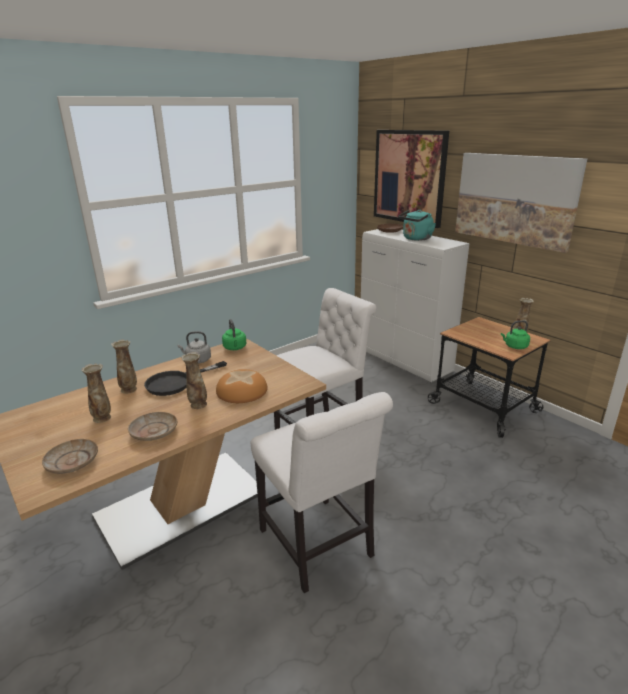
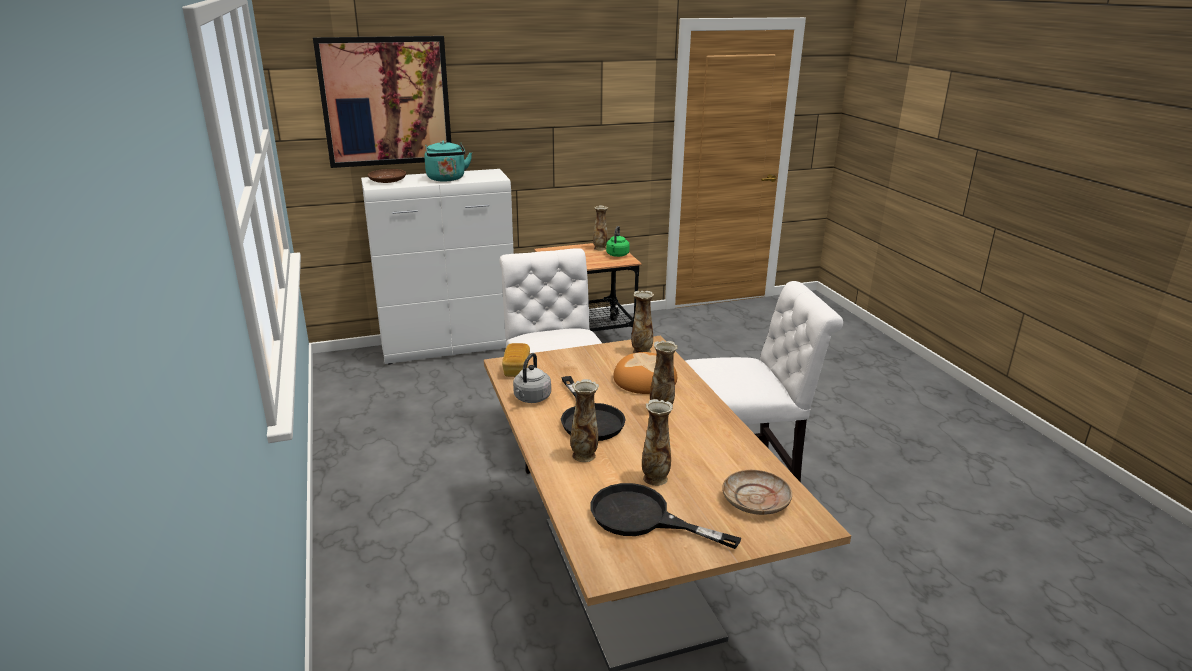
camera: 70 degrees left, 0 degrees up
(56, 421) = (643, 518): none -> black frying pan
(153, 432) = (710, 441): beige plate -> none
(235, 348) = (516, 369): green kettle -> bread
(289, 382) = (641, 351): none -> vase
(515, 199) = (545, 108): picture -> none

